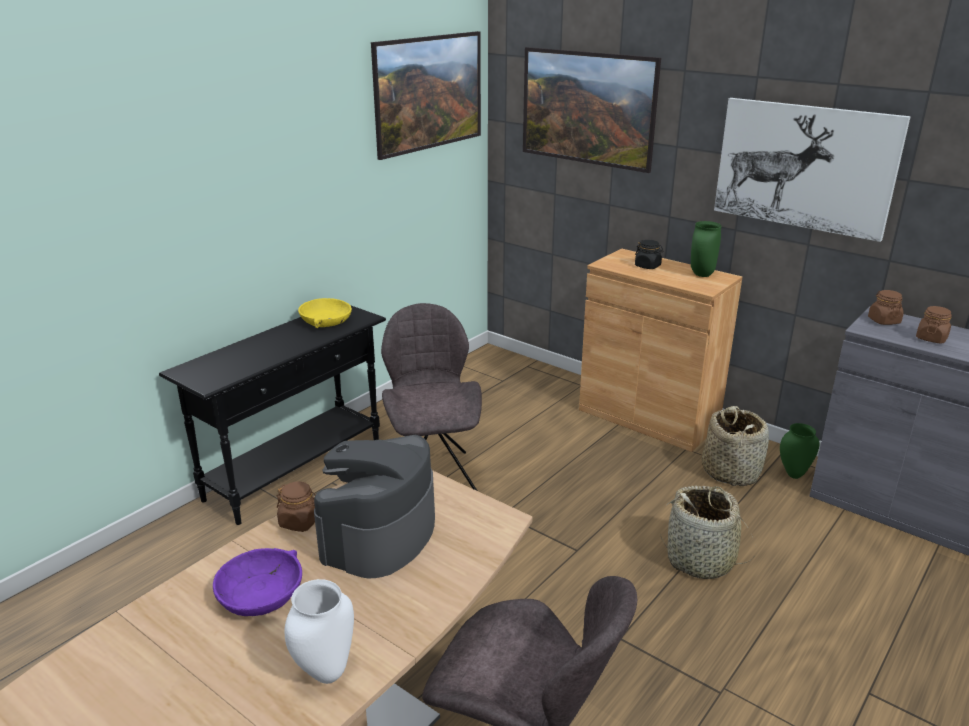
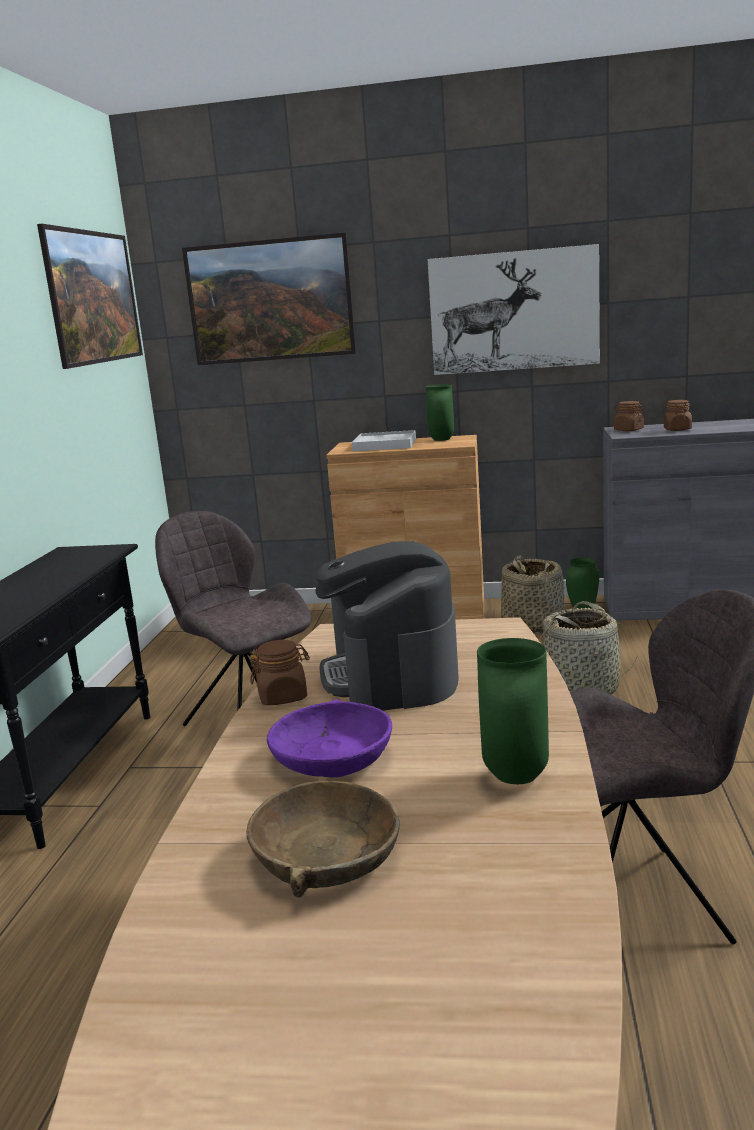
camera: 30 degrees left, 10 degrees down
(167, 673) = (326, 856): none -> brown bowl
(326, 321) = (65, 561): yellow bowl -> none
(326, 674) = (518, 777): white vase -> green vase
(647, 266) = (384, 445): black jar -> white tray

